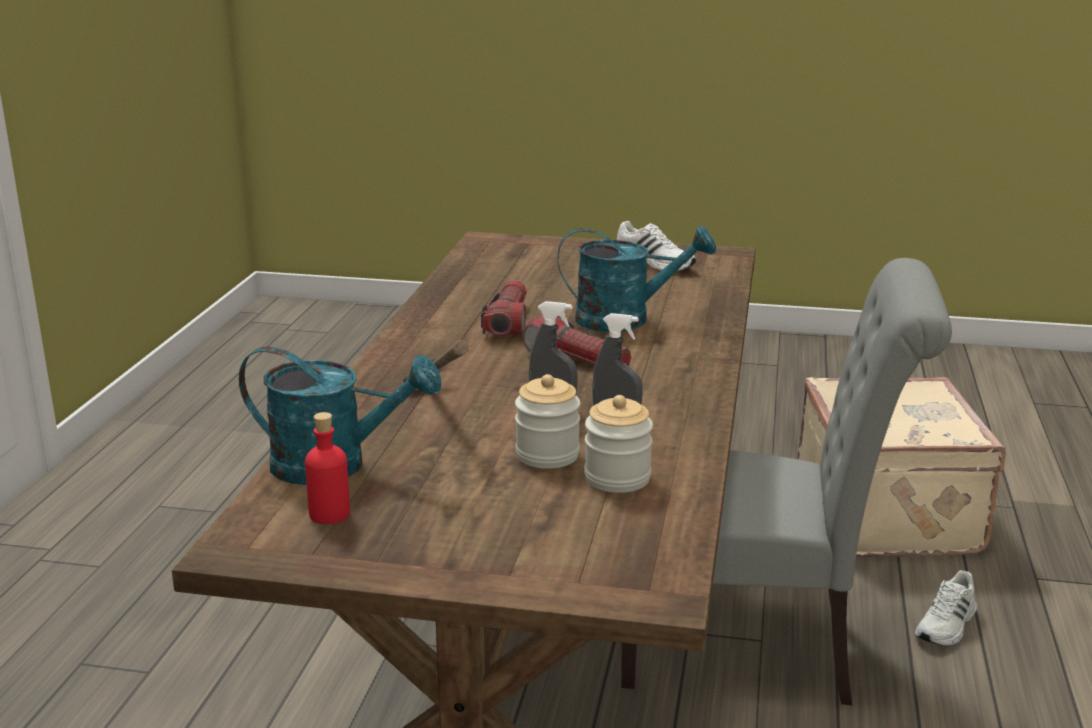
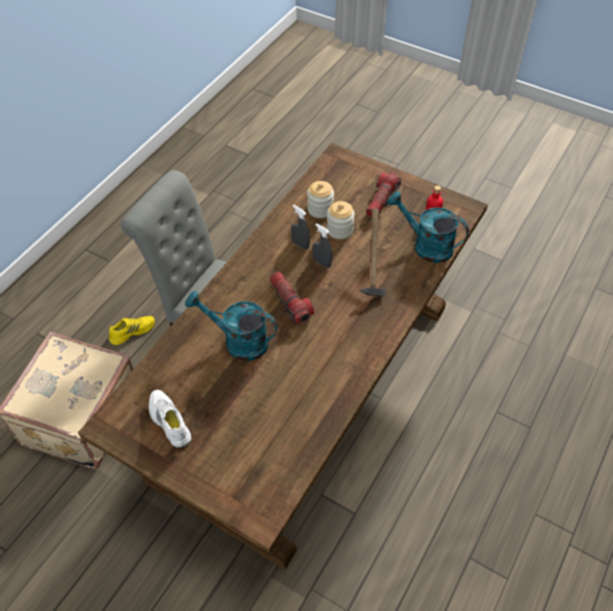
camera: 160 degrees left, 30 degrees up
(508, 322) = (306, 358): flashlight -> flashlight (381, 200)
(947, 626) = (132, 331): white shoe -> yellow shoe

